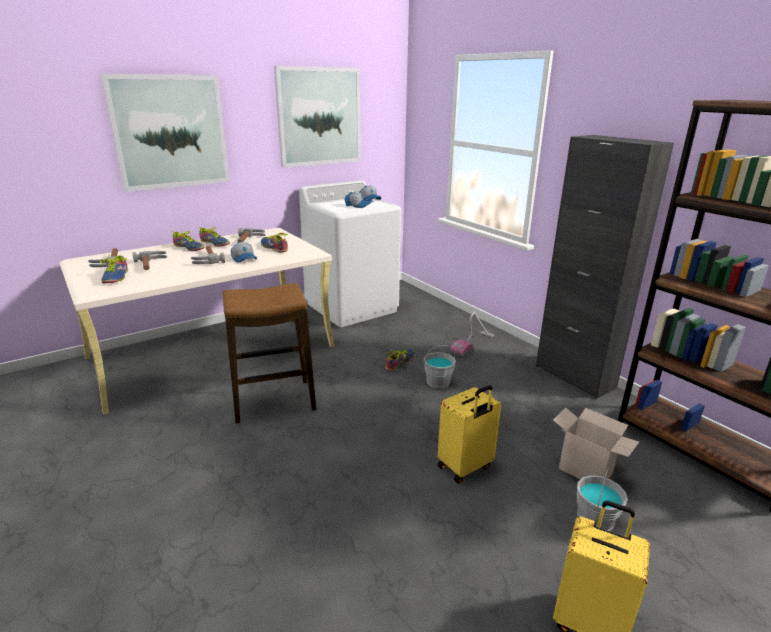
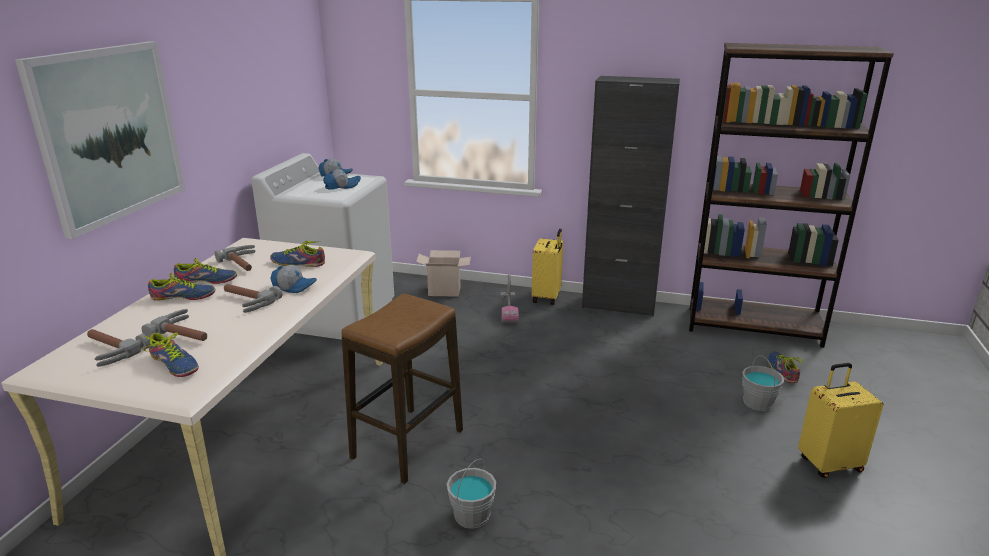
camera: 40 degrees left, 0 degrees up
(319, 117) = (255, 80): picture -> none
(399, 362) = (469, 351): shoe -> shoe (782, 370)
(438, 382) = (529, 355): grey bucket -> grey bucket (471, 515)
(465, 467) = (643, 412): yellow suitcase -> yellow suitcase (547, 297)
(587, 471) = (713, 372): cardboard box -> cardboard box (445, 291)

